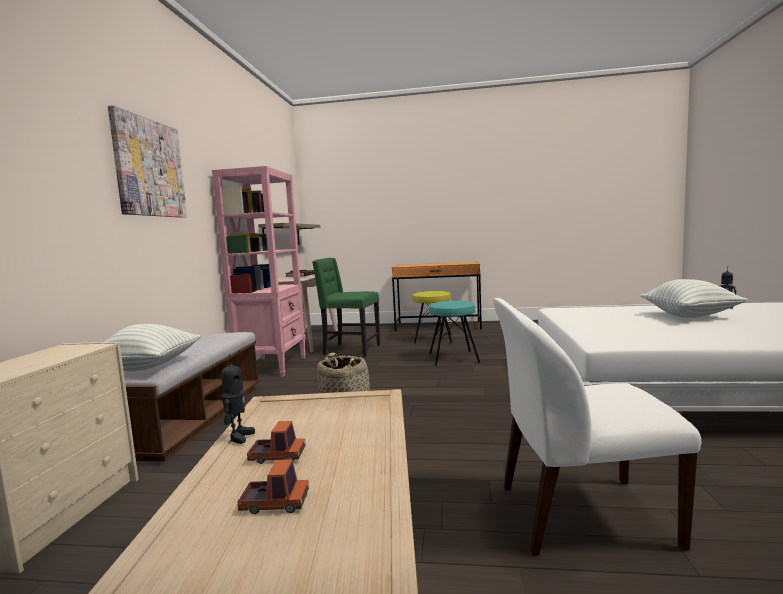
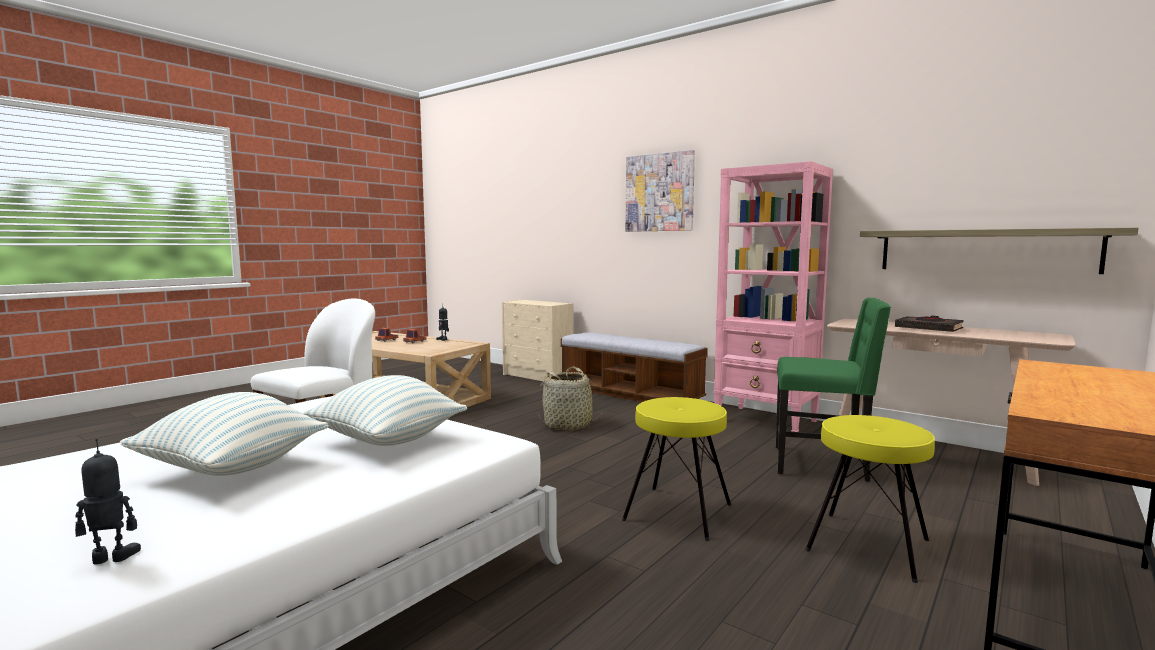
camera: 120 degrees right, 0 degrees up
(148, 367) = (593, 334): pillow -> pillow (388, 441)
(350, 350) = (822, 464): green chair -> green chair turned 60 degrees clockwise
(453, 358) = (678, 512): turquoise stool -> yellow stool

